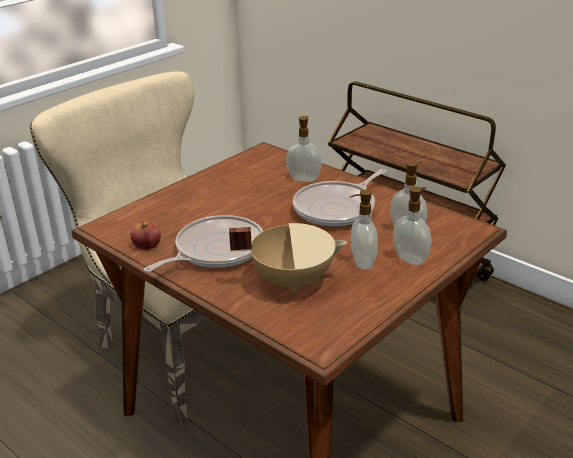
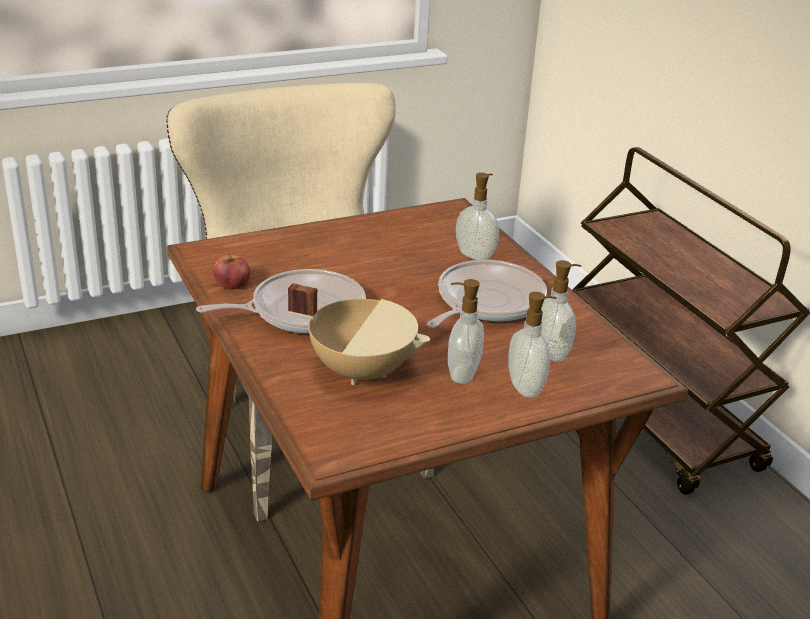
camera: 20 degrees right, 0 degrees up
(337, 208) = (486, 302): frying pan -> frying pan turned 150 degrees clockwise

